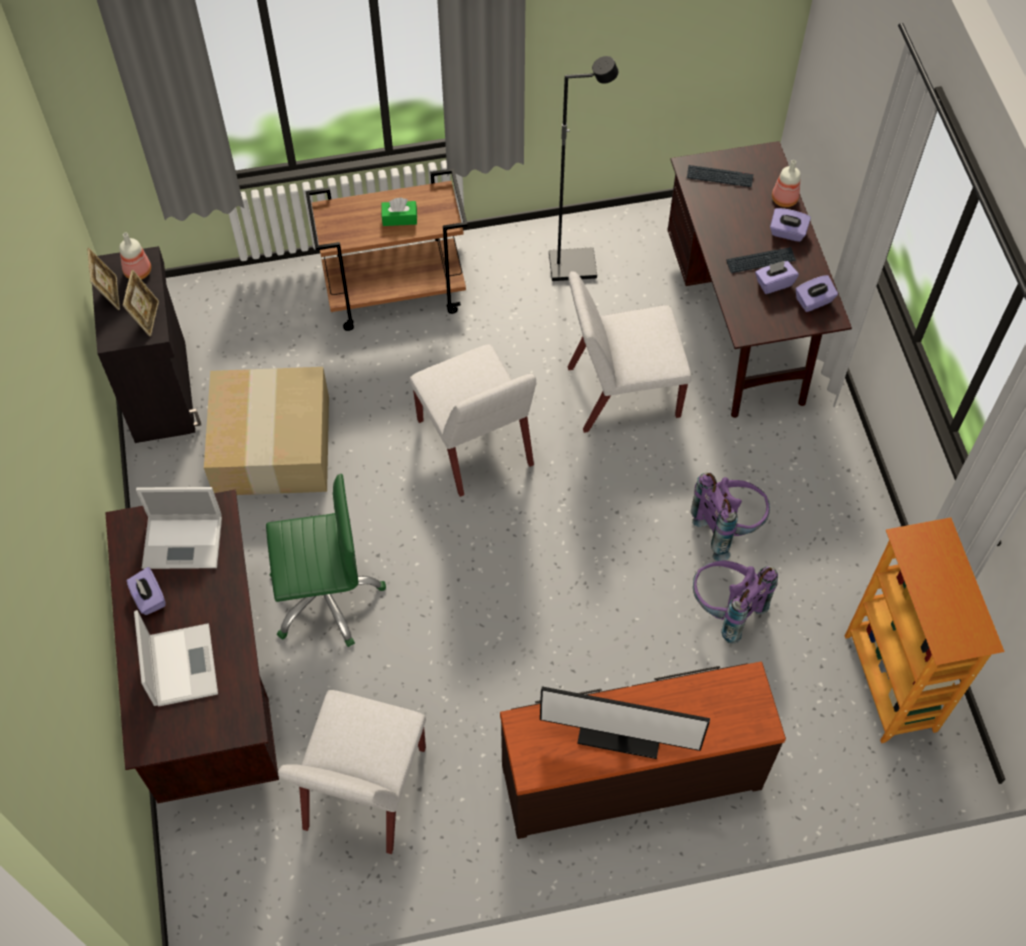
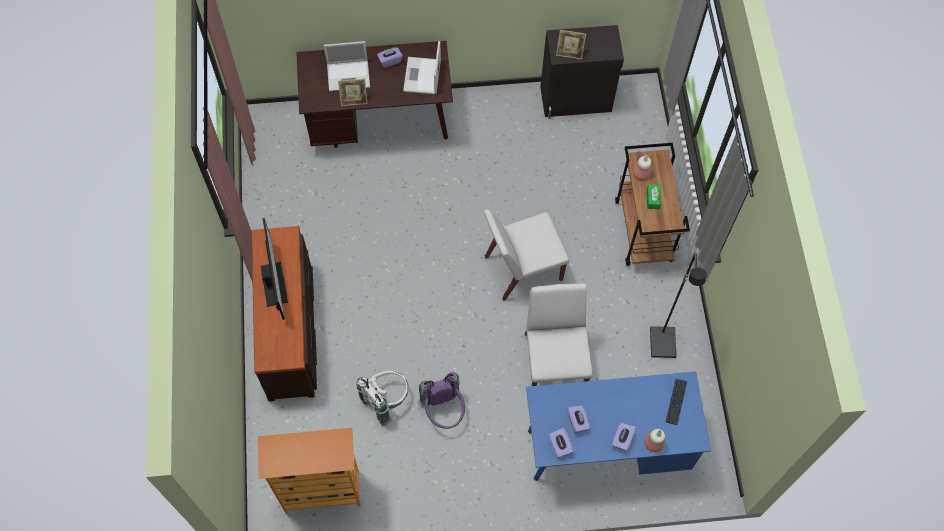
camera: 95 degrees right, 5 degrees up
(109, 294) = (588, 35): picture frame -> picture frame (354, 100)
(138, 272) = (604, 49): bottle -> bottle (640, 174)
(270, 443) = (533, 155): cardboard box -> none
(325, 596) = (426, 181): green office chair -> none
(364, 790) = (306, 194): white chair -> none
(619, 734) = (274, 284): monitor -> monitor turned 150 degrees clockwise
(725, 610) = (386, 400): purple backpack -> white backpack
(739, 324) = (605, 448): brown desk -> blue desk
(761, 261) = (597, 416): keyboard -> none

